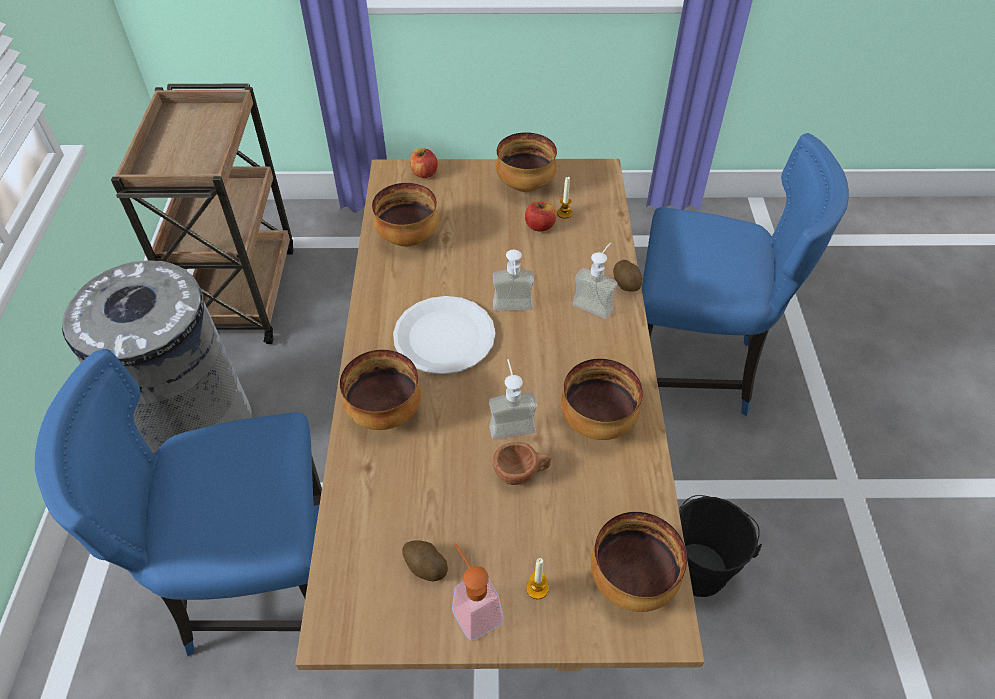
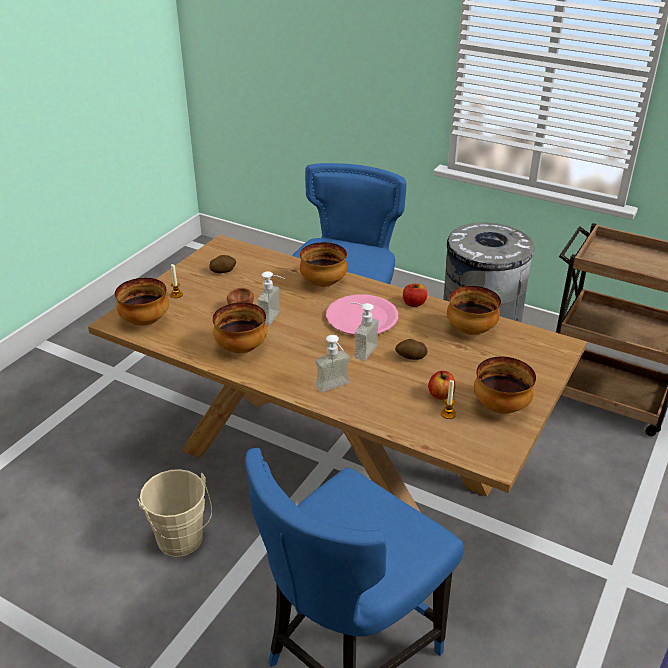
camera: 120 degrees right, 15 degrees down
(424, 173) = (551, 360): apple -> apple (414, 303)
(444, 337) = (361, 317): white plate -> pink plate
(473, 608) = (189, 276): soap dispenser -> none
(626, 284) = (340, 411): potato -> potato (410, 357)
(700, 565) = (182, 542): black bucket -> beige bucket

